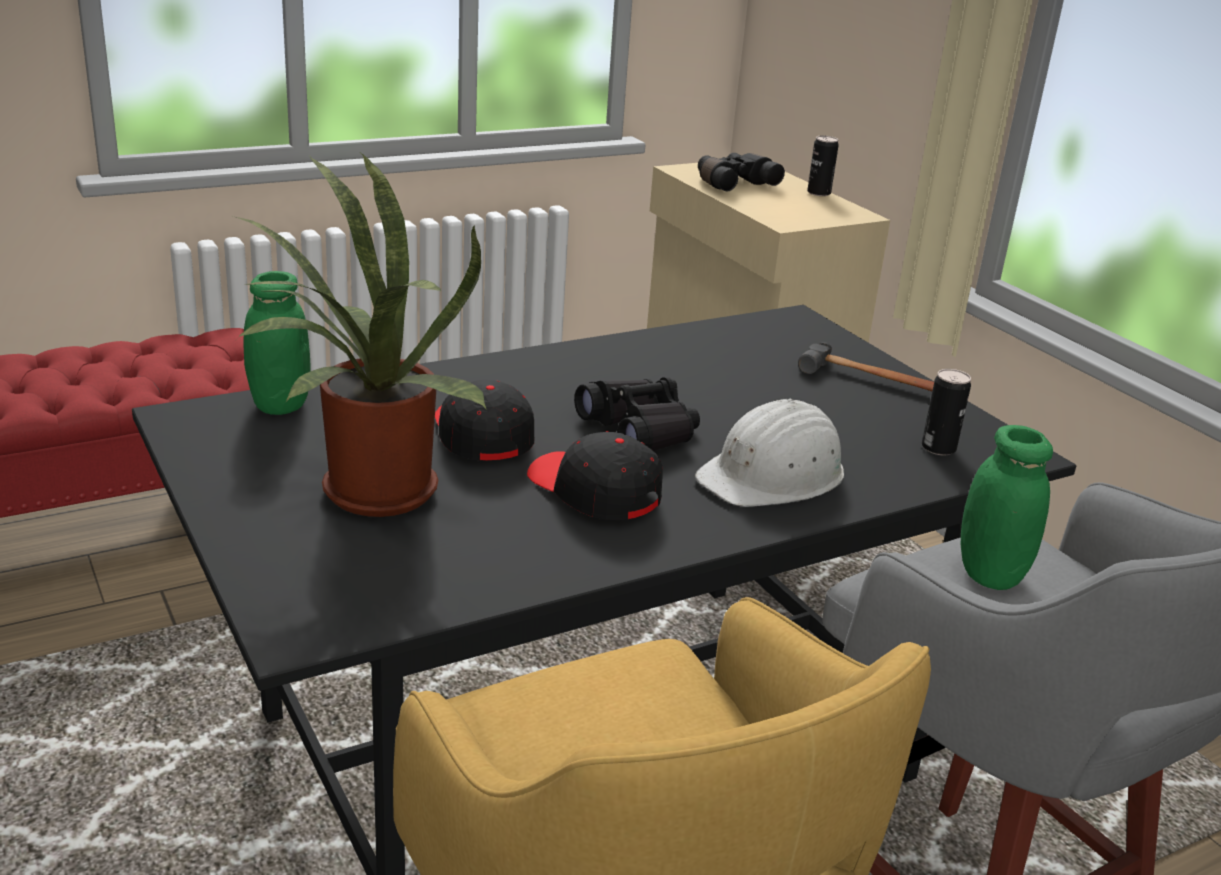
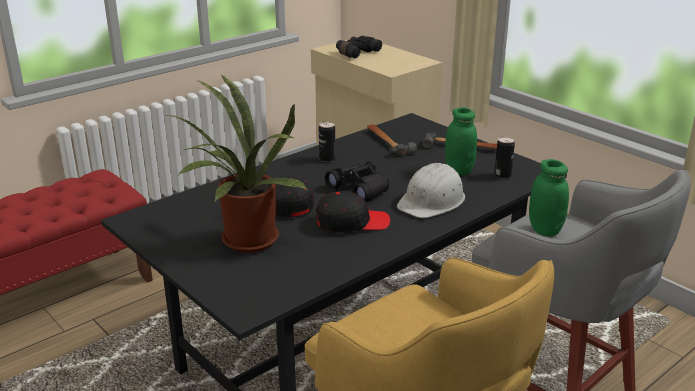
camera: 10 degrees left, 0 degrees up
(280, 404) = (176, 205): green jar -> green jar (459, 170)
(594, 491) = (352, 222): black cap -> black cap turned 135 degrees clockwise
(733, 351) = (387, 142): none -> hammer
(819, 193) = (401, 52): can -> can (327, 159)

